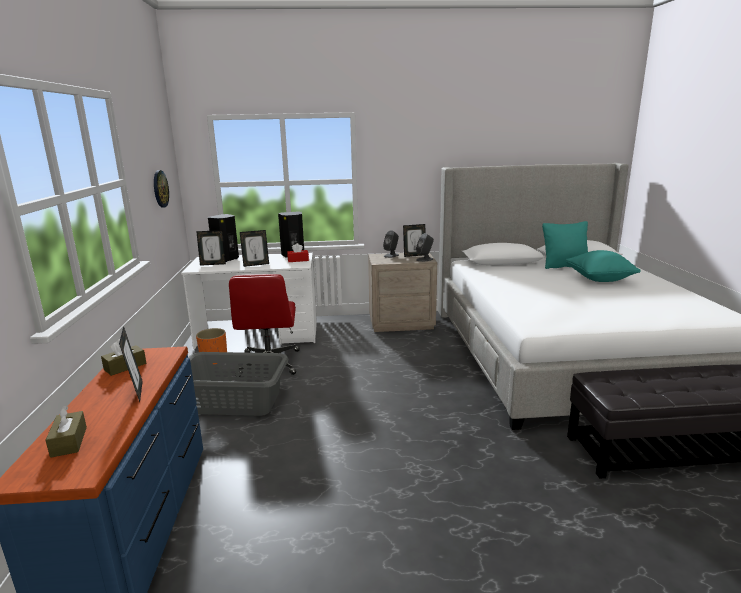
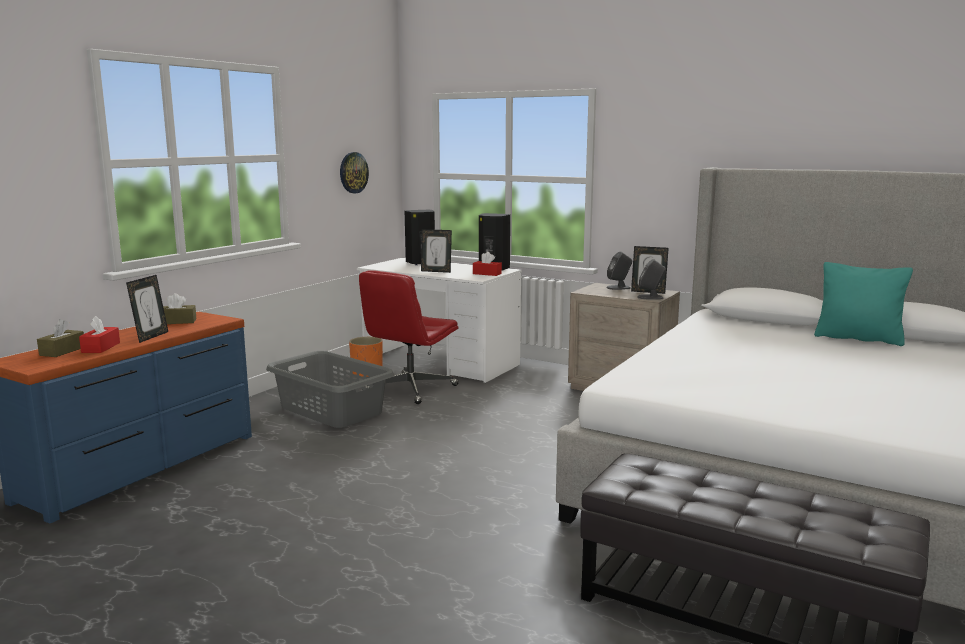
camera: 35 degrees right, 5 degrees down
(108, 422) = (101, 347): none -> red tissue box
(213, 264) = (399, 265): picture frame -> none
(599, 279) = (871, 361): turquoise pillow -> none

